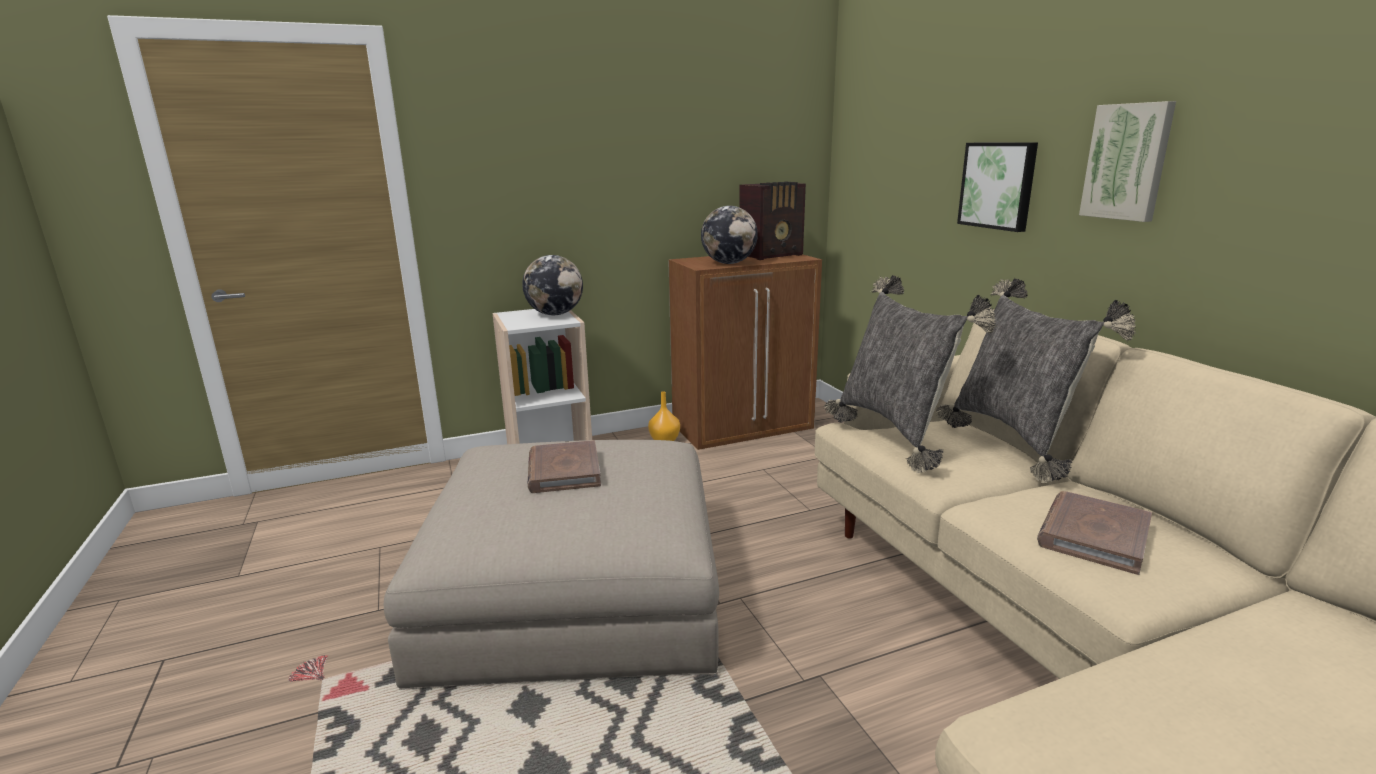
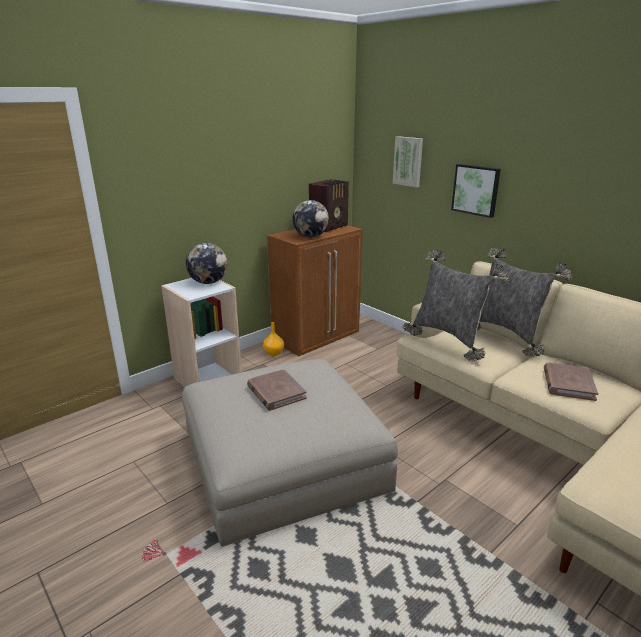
camera: 20 degrees left, 5 degrees up
(1128, 162) = (553, 185): picture -> picture (408, 161)

